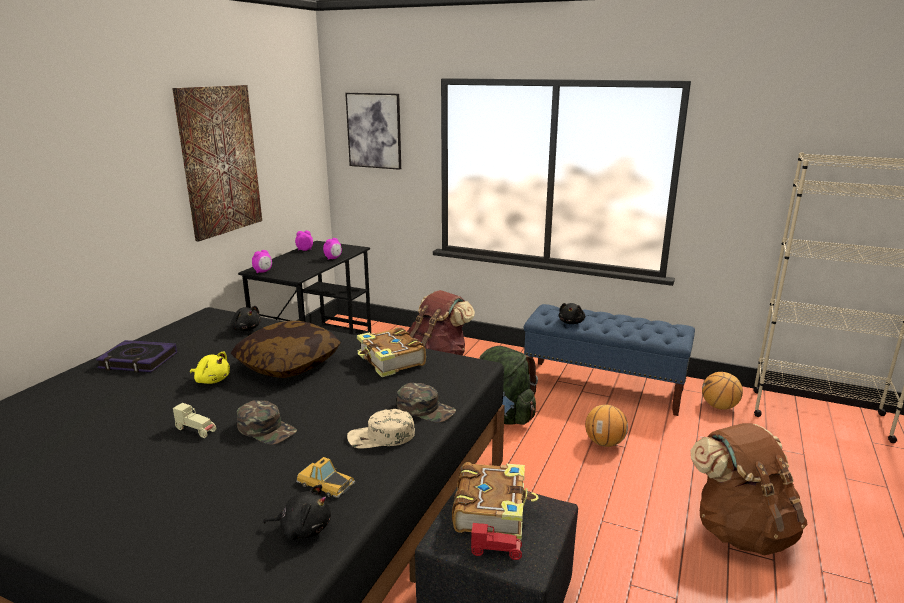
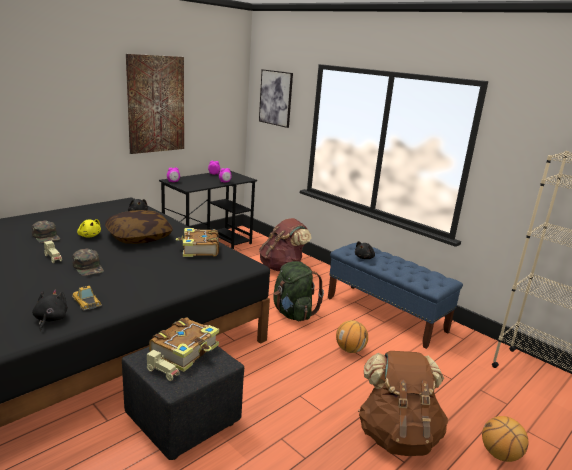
camera: 20 degrees right, 0 degrees up
(138, 361) = (64, 217): book -> none
(303, 528) = (50, 319): black plush toy -> black plush toy turned 120 degrees counterclockwise
(381, 437) = (144, 288): beige cap -> none
(426, 409) = (187, 280): green cap -> green cap (46, 236)
(496, 551) = (163, 373): red toy car -> beige toy car
(719, 407) = (467, 352): basketball -> basketball (499, 454)

